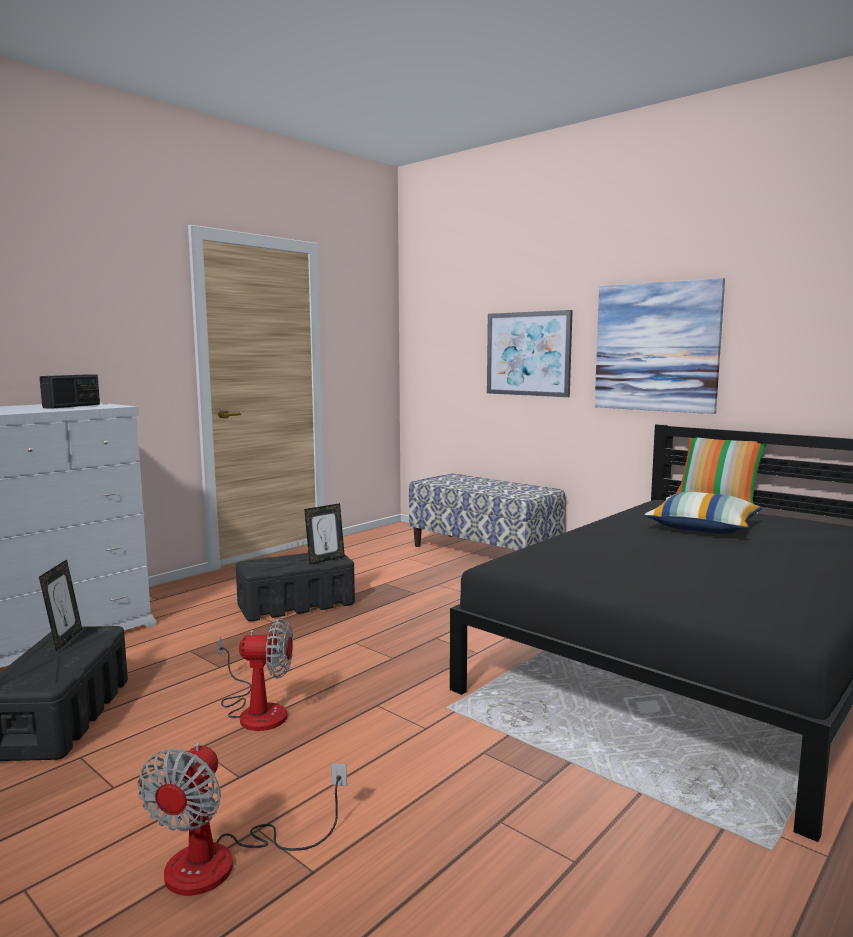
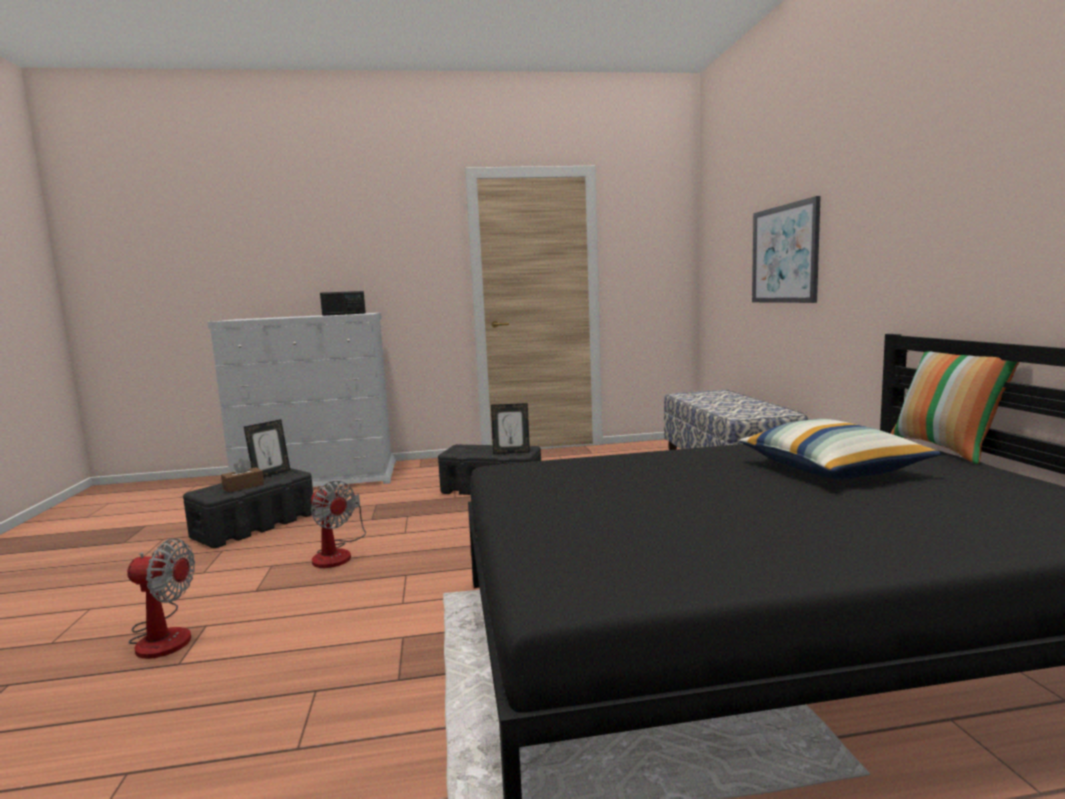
camera: 40 degrees right, 0 degrees up
(64, 662) = (243, 486): none -> brown tissue box
(225, 861) = (163, 636): fan -> fan turned 135 degrees counterclockwise
(656, 347) = (897, 230): picture -> none

